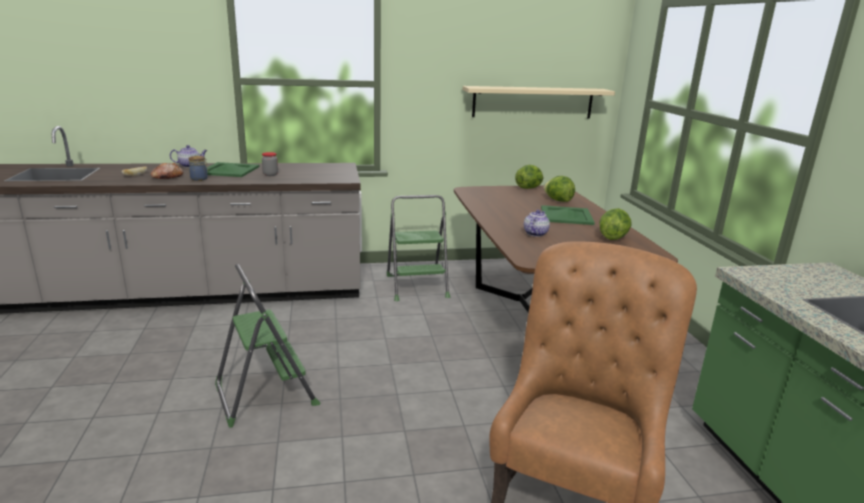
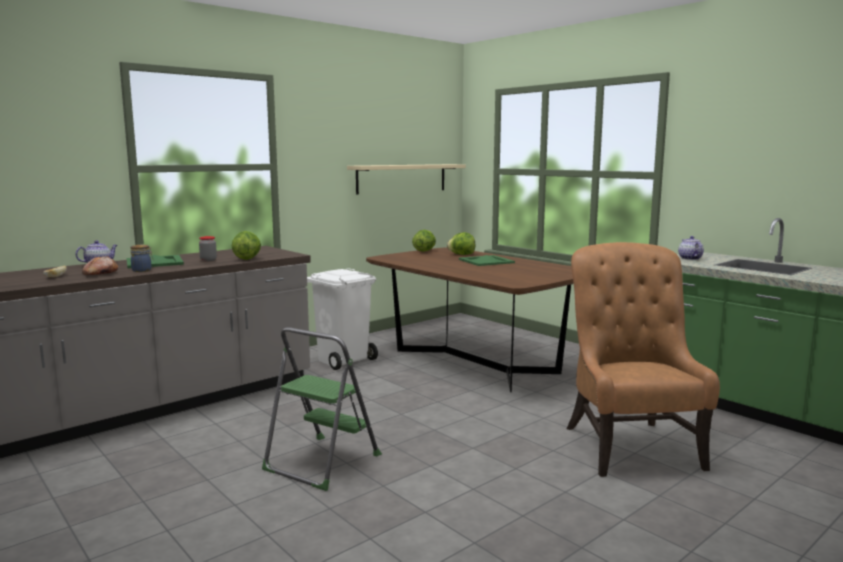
camera: 30 degrees left, 10 degrees down
(416, 285) = (344, 360): green step ladder -> white trash can
(535, 233) = (487, 272): teapot -> teapot (689, 258)
(612, 238) = (540, 267): lettuce -> lettuce (247, 259)

